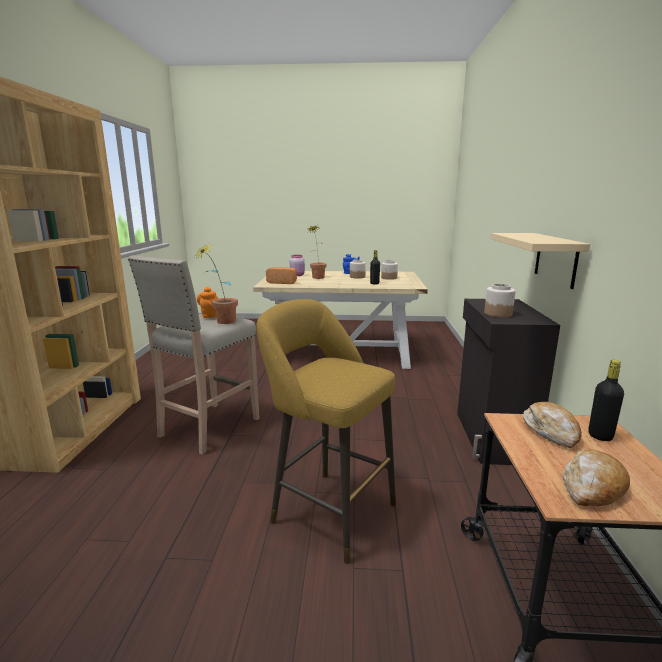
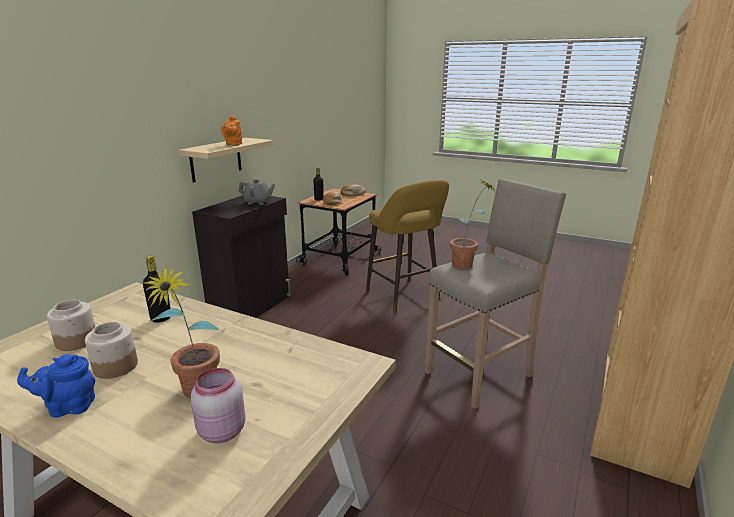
camera: 155 degrees left, 5 degrees up
(209, 315) = (482, 279): orange teapot -> orange teapot (233, 145)
(282, 282) = (315, 371): bread -> none
(498, 313) = (258, 202): jar -> grey teapot

